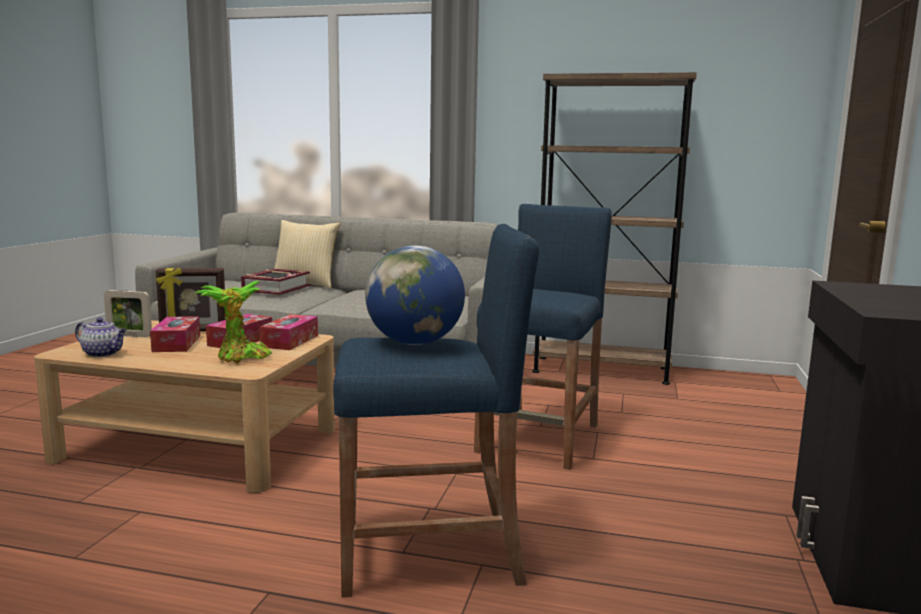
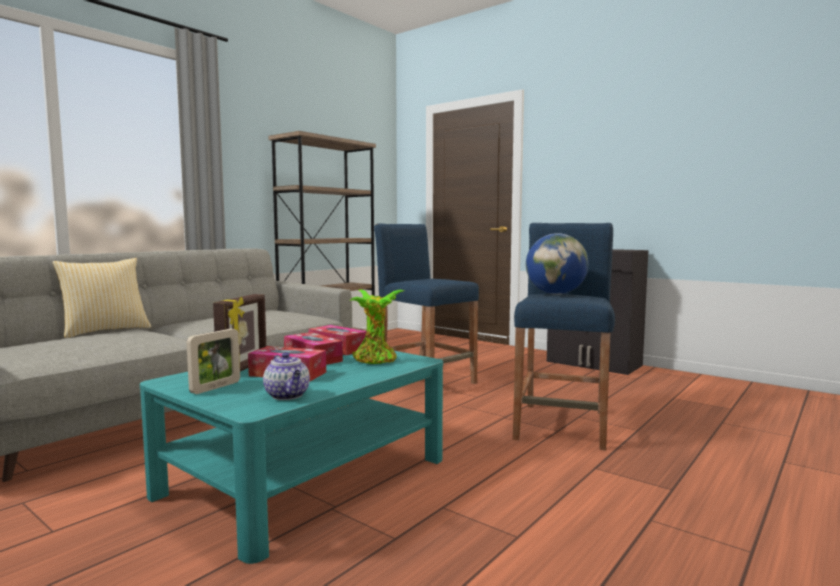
camera: 65 degrees left, 5 degrees down
(103, 354) = (288, 396): teapot -> teapot turned 105 degrees clockwise
(199, 444) = (305, 476): beige coffee table -> turquoise coffee table
(276, 288) = (122, 335): book -> none

